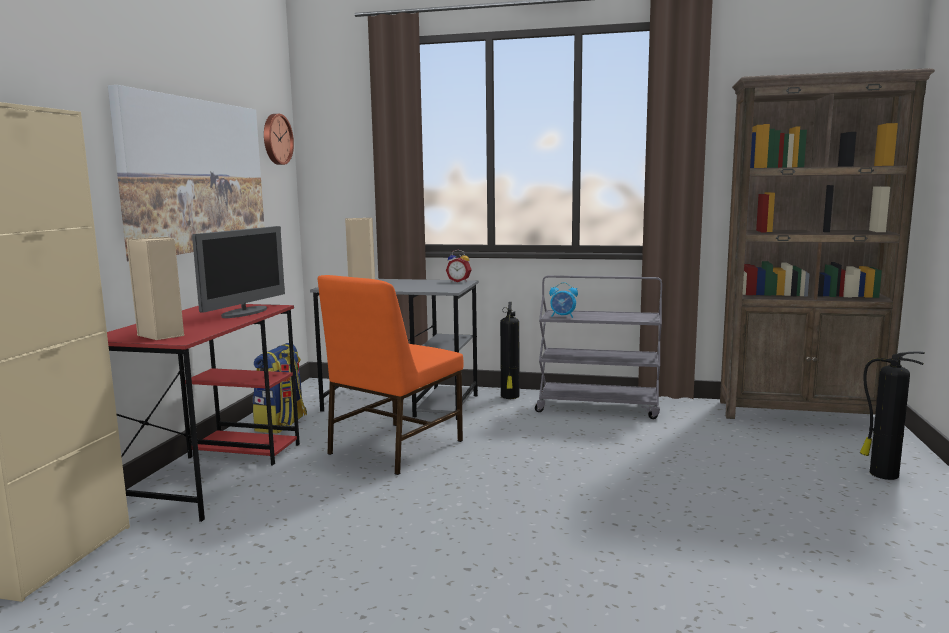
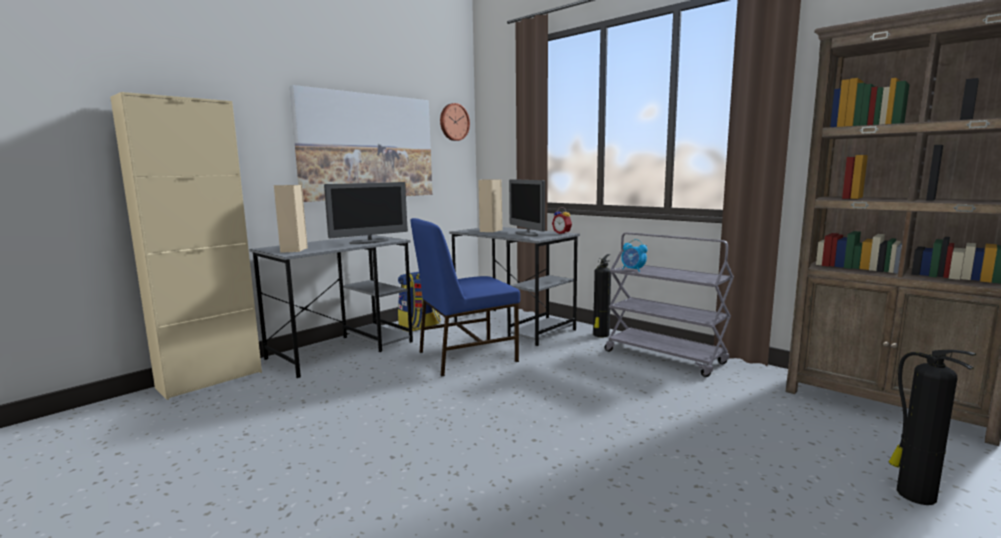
camera: 30 degrees right, 0 degrees up
(213, 473) = (342, 350): red desk -> grey desk
(393, 448) = (465, 356): orange chair -> blue chair
(421, 285) = (526, 234): none -> monitor

